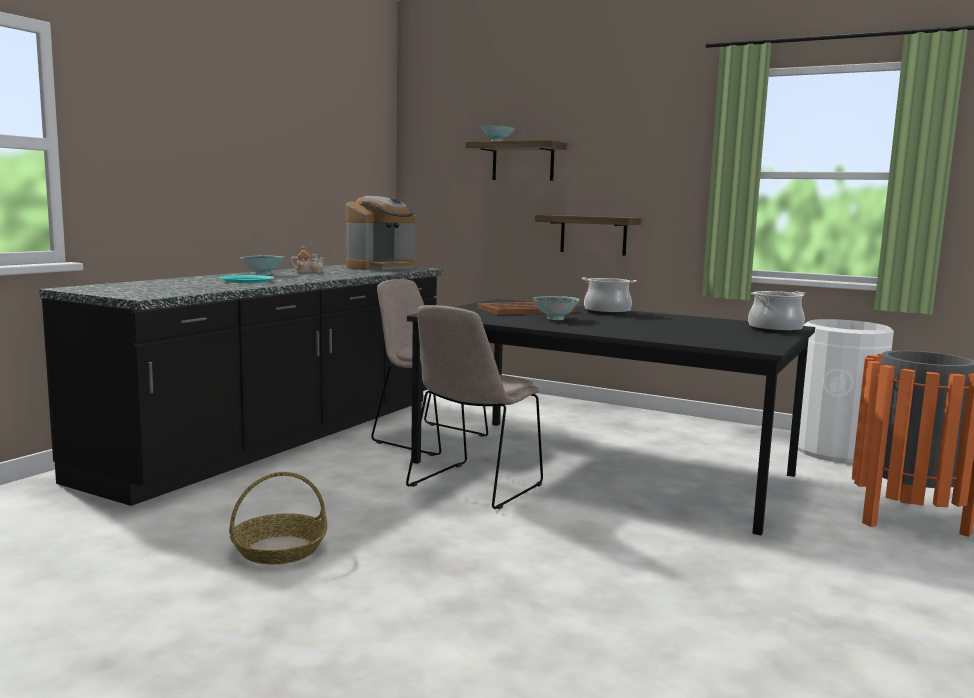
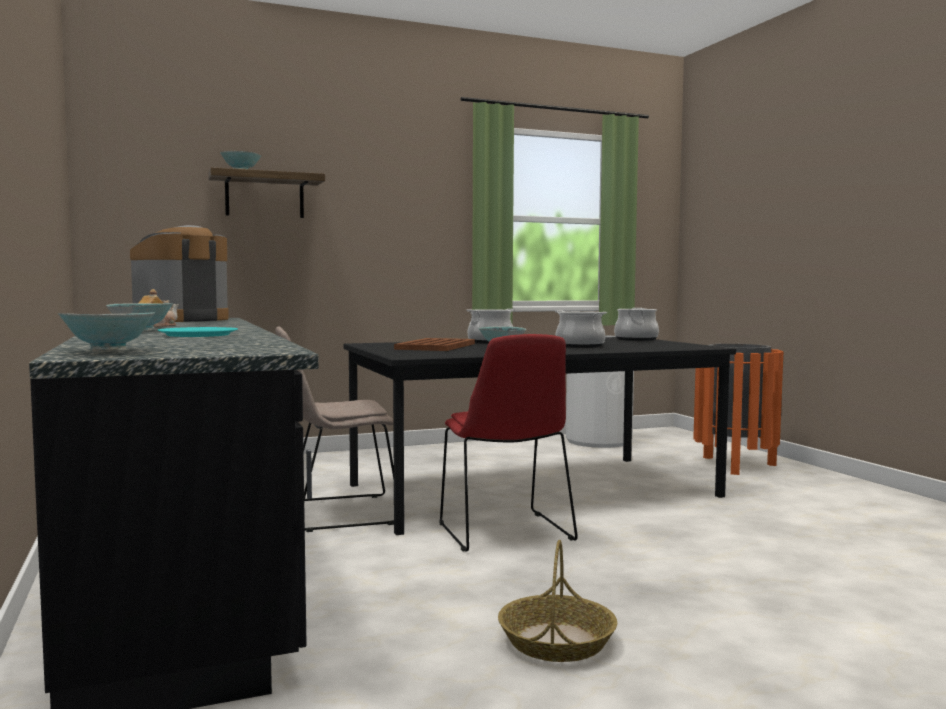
camera: 50 degrees left, 5 degrees down
(103, 287) = (109, 351): none -> bowl
(381, 268) = (180, 320): coffee machine -> coffee machine turned 135 degrees counterclockwise
(473, 487) = (506, 533): beige chair -> red chair
(593, 235) = (353, 275): shelf -> none
(640, 327) = (579, 346): none -> cooking pot

